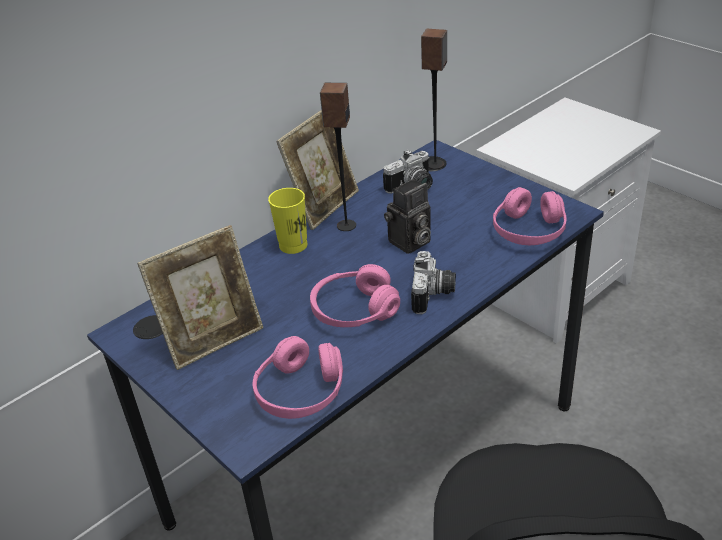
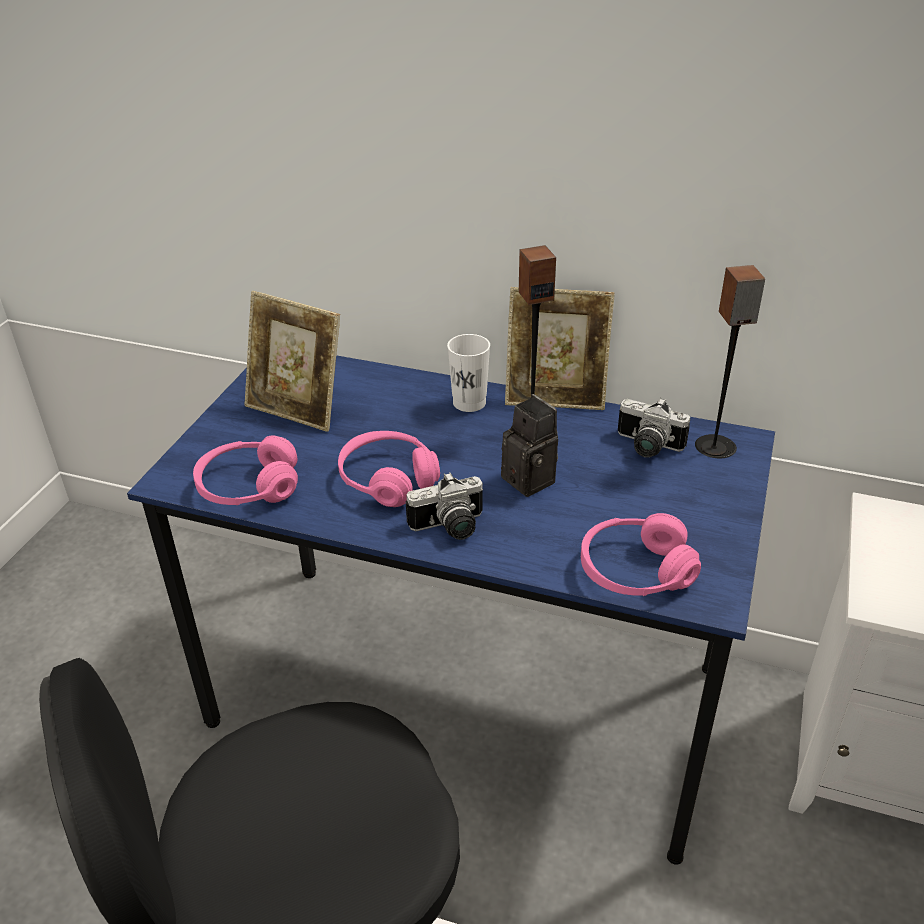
camera: 60 degrees right, 0 degrees up
(293, 245) = (469, 403): yellow cup -> white cup
(409, 243) = (533, 480): camera -> camera turned 150 degrees counterclockwise

